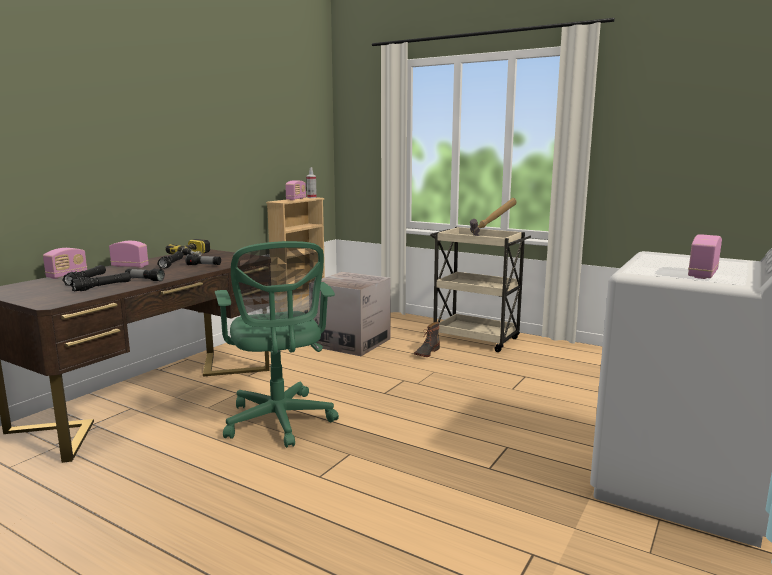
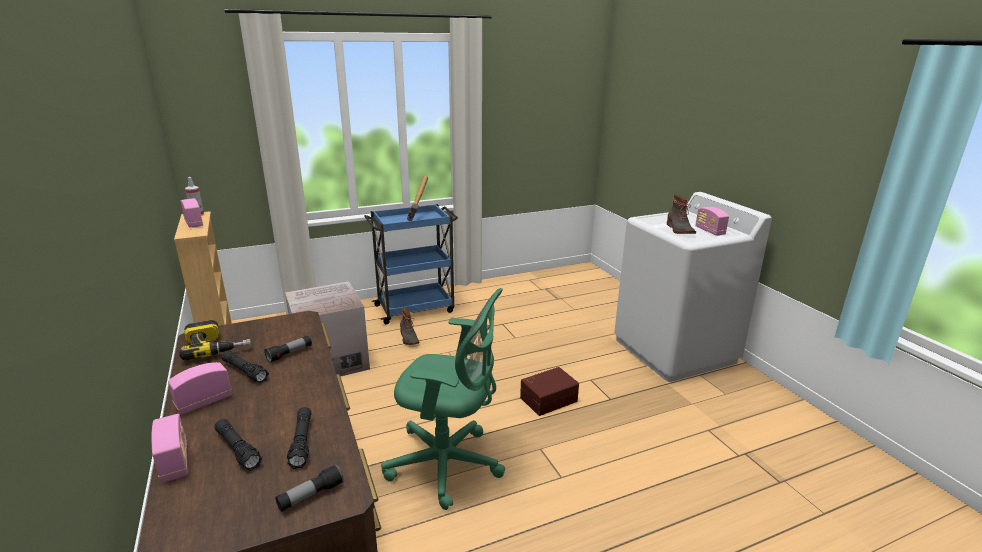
camera: 55 degrees left, 10 degrees up
(144, 280) = (309, 406): flashlight -> flashlight (311, 496)
(434, 434) = (547, 398): none -> brown storage box
(476, 339) = (416, 308): beige cart -> blue cart
(659, 265) = (679, 229): none -> boot

